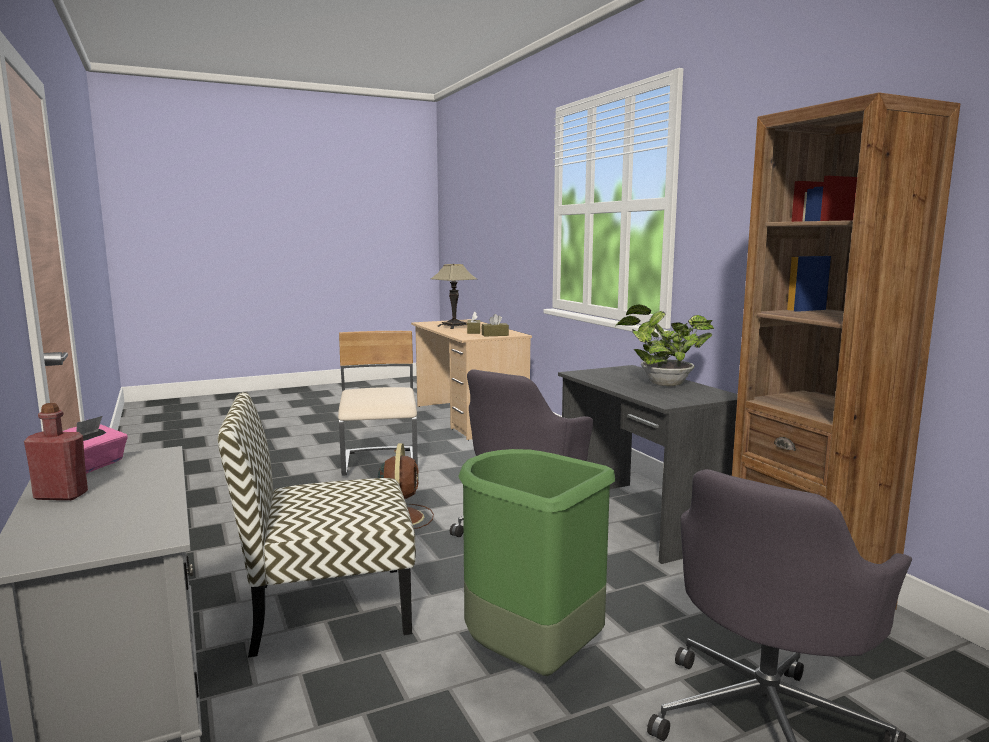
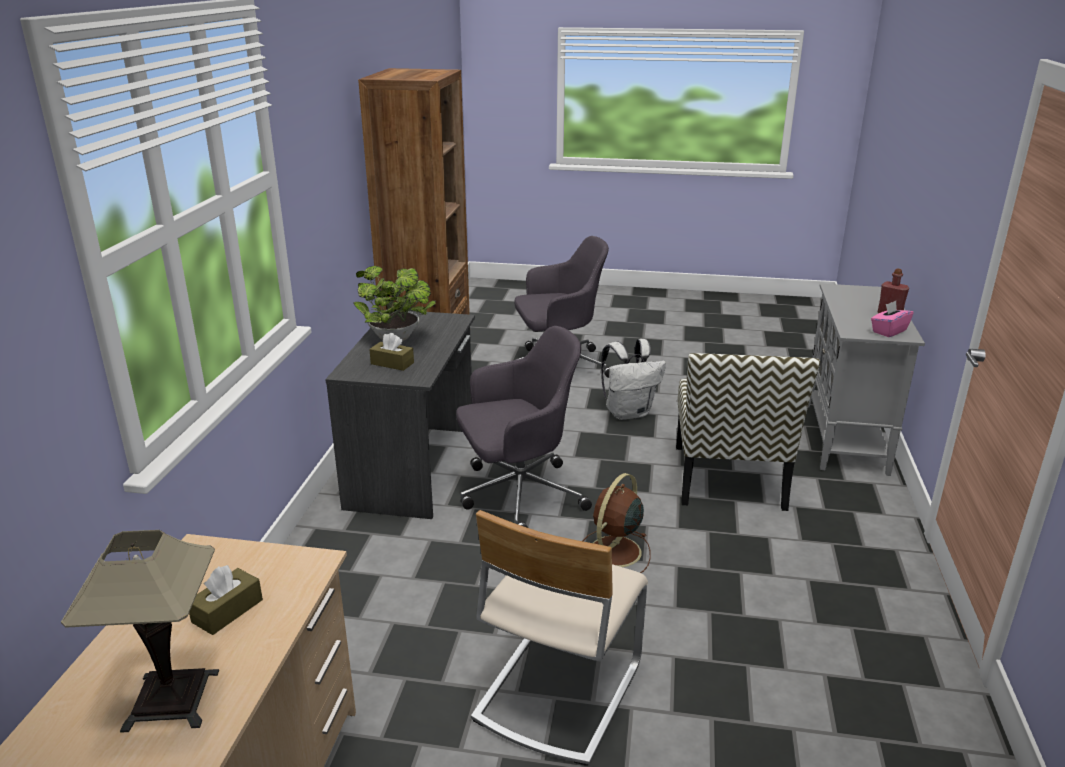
camera: 145 degrees left, 15 degrees up
(326, 608) = (729, 478): chair -> chair turned 75 degrees clockwise
(495, 335) = (239, 561): brown tissue box -> brown tissue box (392, 363)
(530, 660) = (628, 412): green trash can -> white backpack

